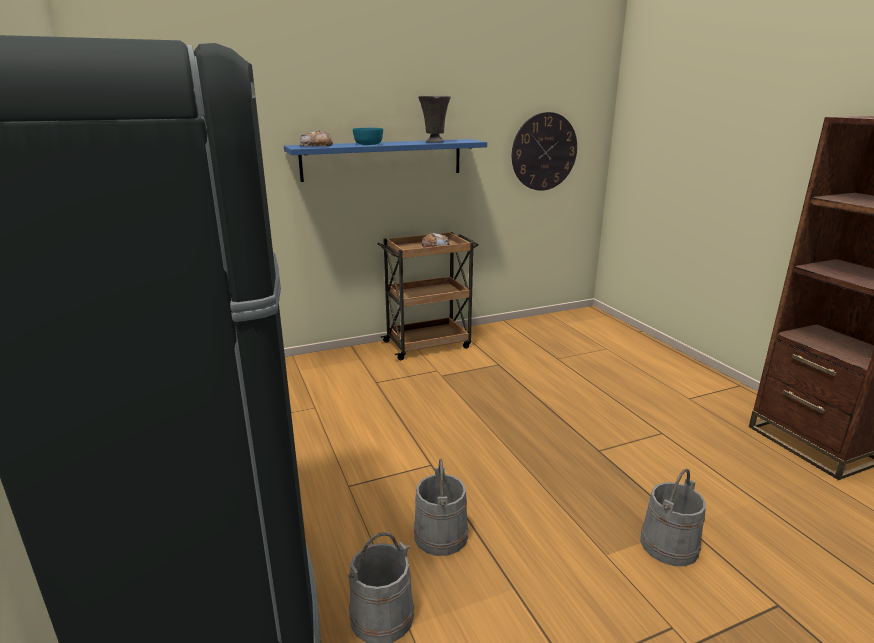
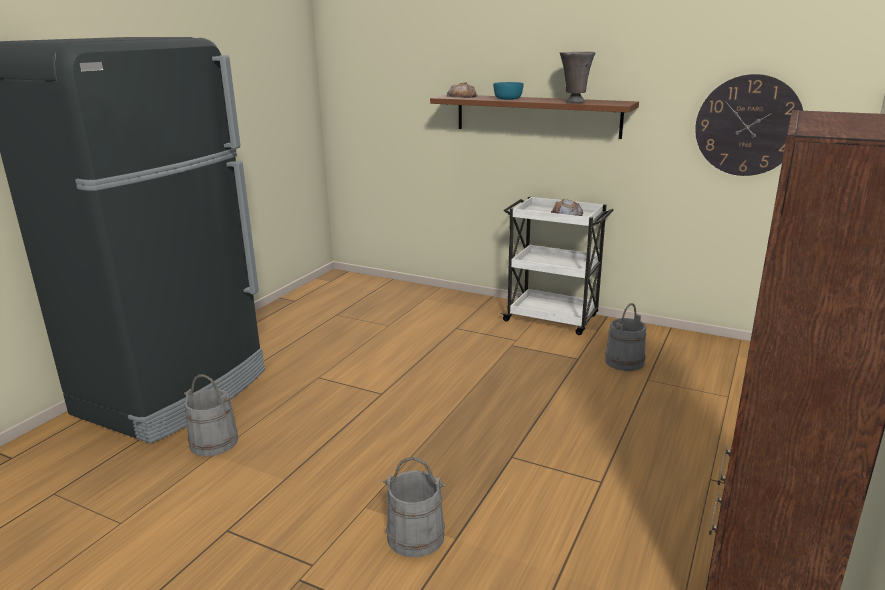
camera: 50 degrees right, 0 degrees up
(383, 159) = (536, 115): blue shelf -> brown shelf
(428, 344) = (552, 319): brown cart -> white cart
(441, 535) = (307, 430): grey bucket -> grey bucket (624, 361)

